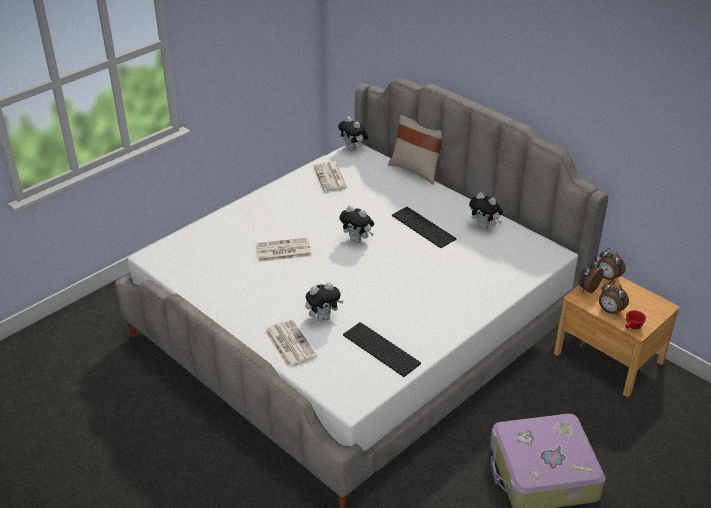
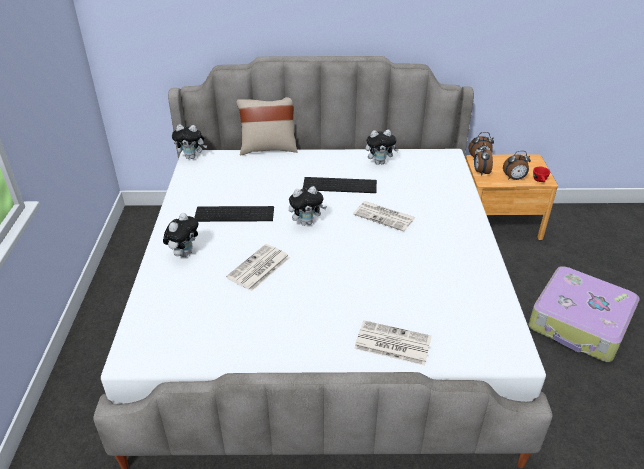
camera: 45 degrees left, 0 degrees up
(323, 317) = (381, 301): plush toy -> plush toy (184, 253)
(330, 178) = (207, 187): newspaper -> newspaper (385, 216)
(383, 349) = (463, 293): keyboard -> keyboard (235, 213)

